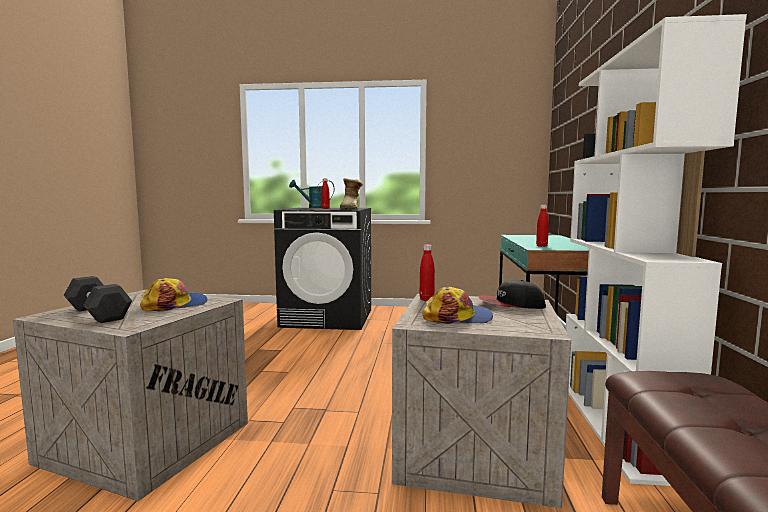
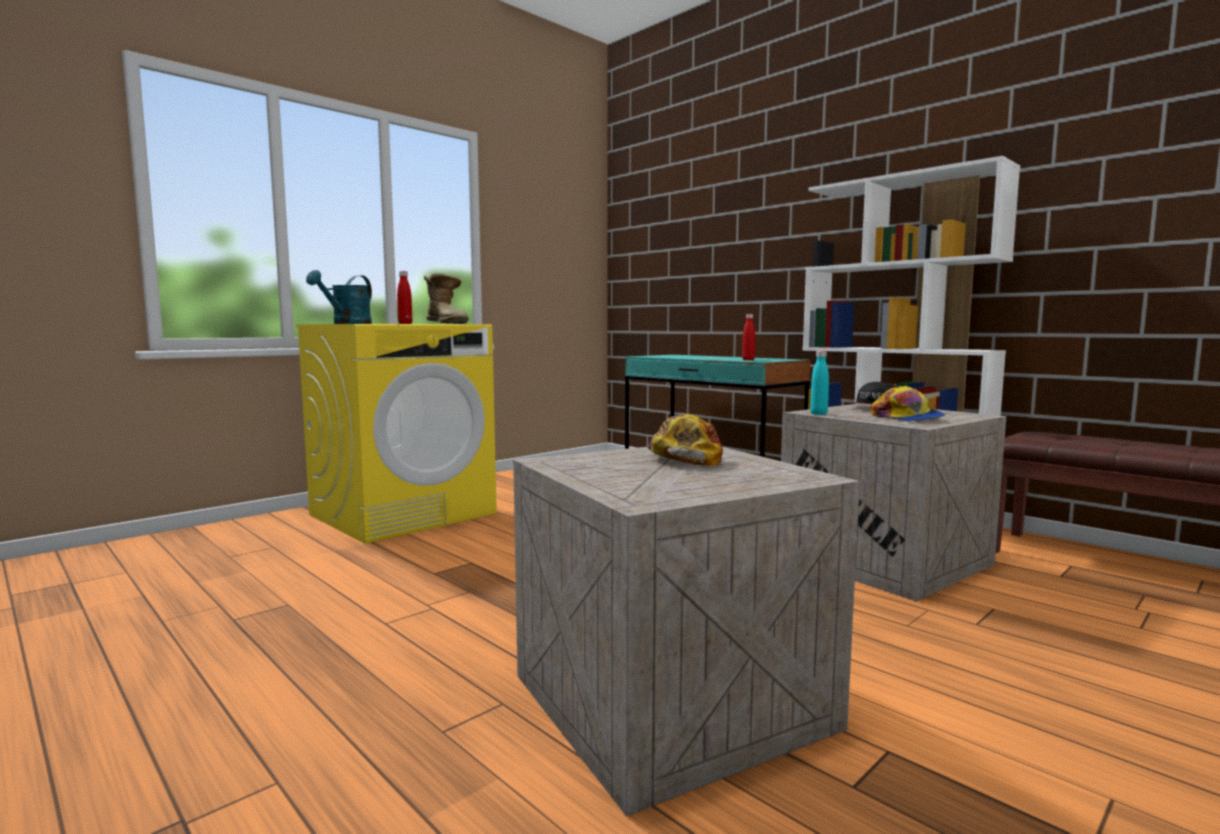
camera: 50 degrees left, 0 degrees up
(98, 314) = (683, 482): black dumbbell -> none
(328, 318) = (404, 514): black washing machine -> yellow washing machine
(426, 299) = (818, 414): red bottle -> turquoise bottle
(457, 317) = (907, 418): cap -> cap turned 120 degrees clockwise

